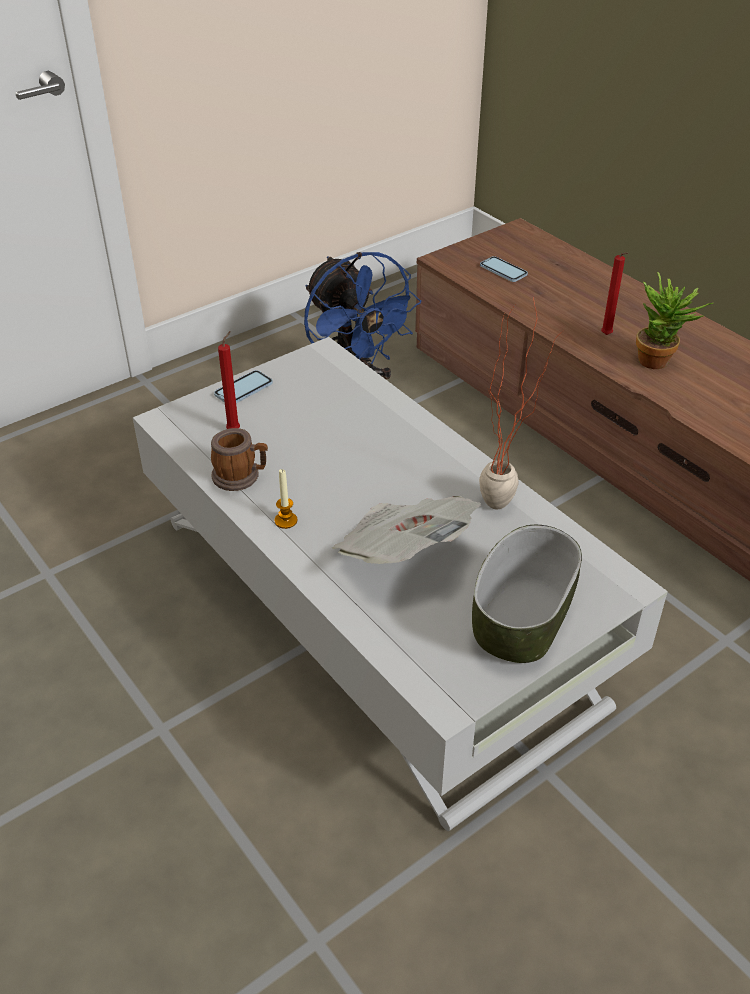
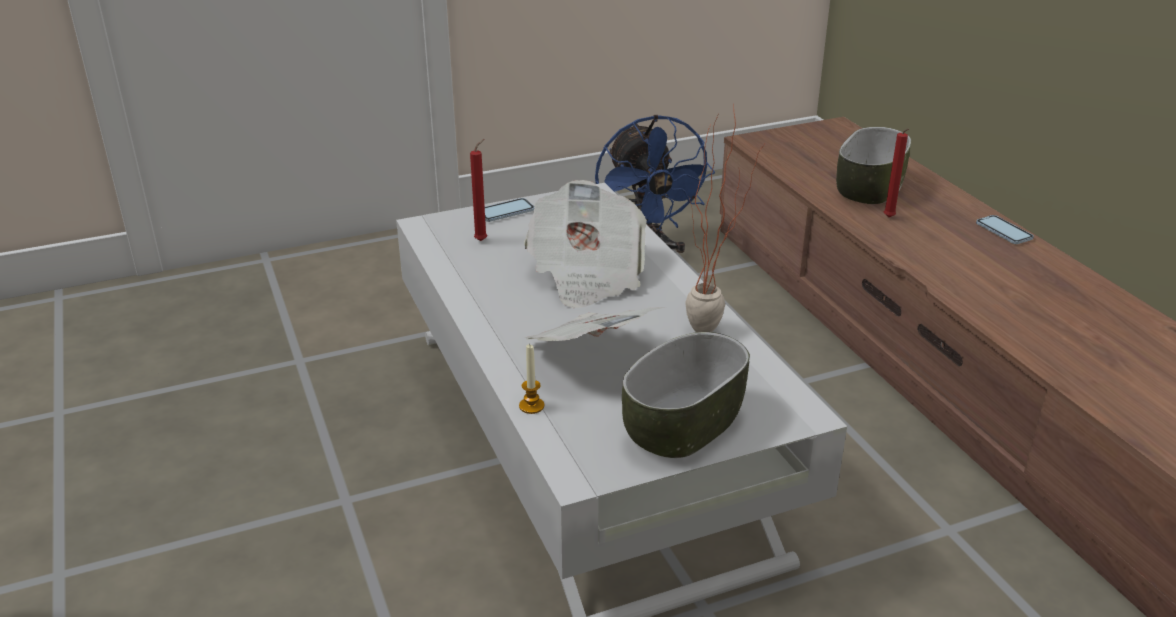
camera: 15 degrees right, 10 degrees down
(241, 476) = (470, 275): mug -> none
(286, 521) = (494, 314): candle -> candle (531, 406)
(357, 456) = (586, 274): none -> newspaper
(503, 271) = (806, 155): phone -> phone (1003, 231)
(575, 303) = (868, 188): none -> bowl
(660, 362) = (936, 246): potted plant -> none

